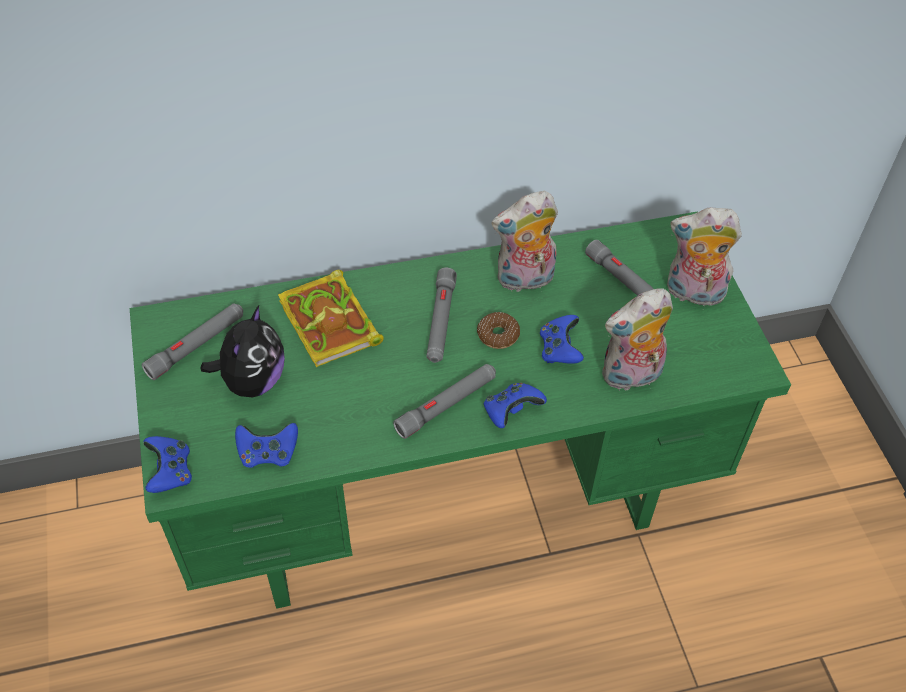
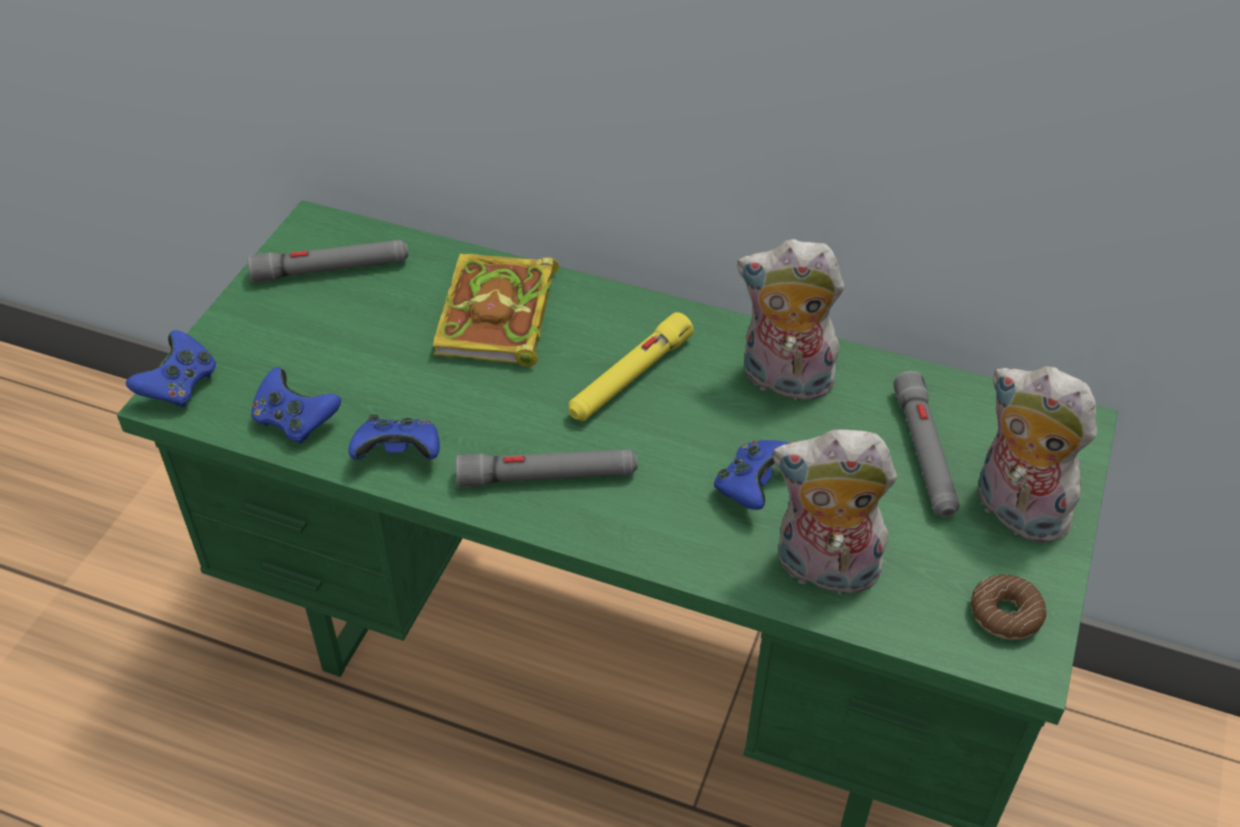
camera: 35 degrees right, 5 degrees down
(252, 381) = (353, 336): plush toy -> none
(440, 321) = (630, 377): grey flashlight -> yellow flashlight
(498, 335) = (688, 429): donut -> donut (1005, 614)
(511, 412) = (620, 527): blue game controller -> blue game controller (399, 454)

